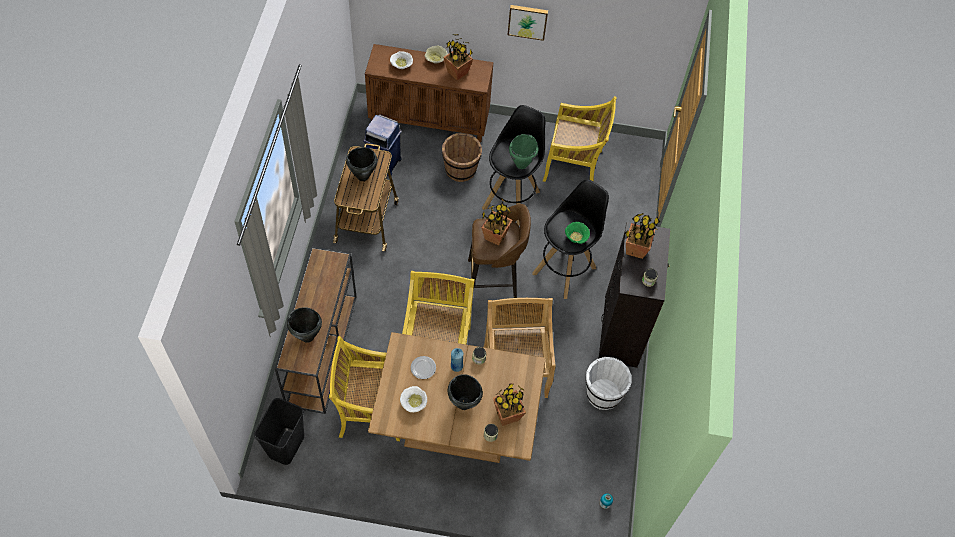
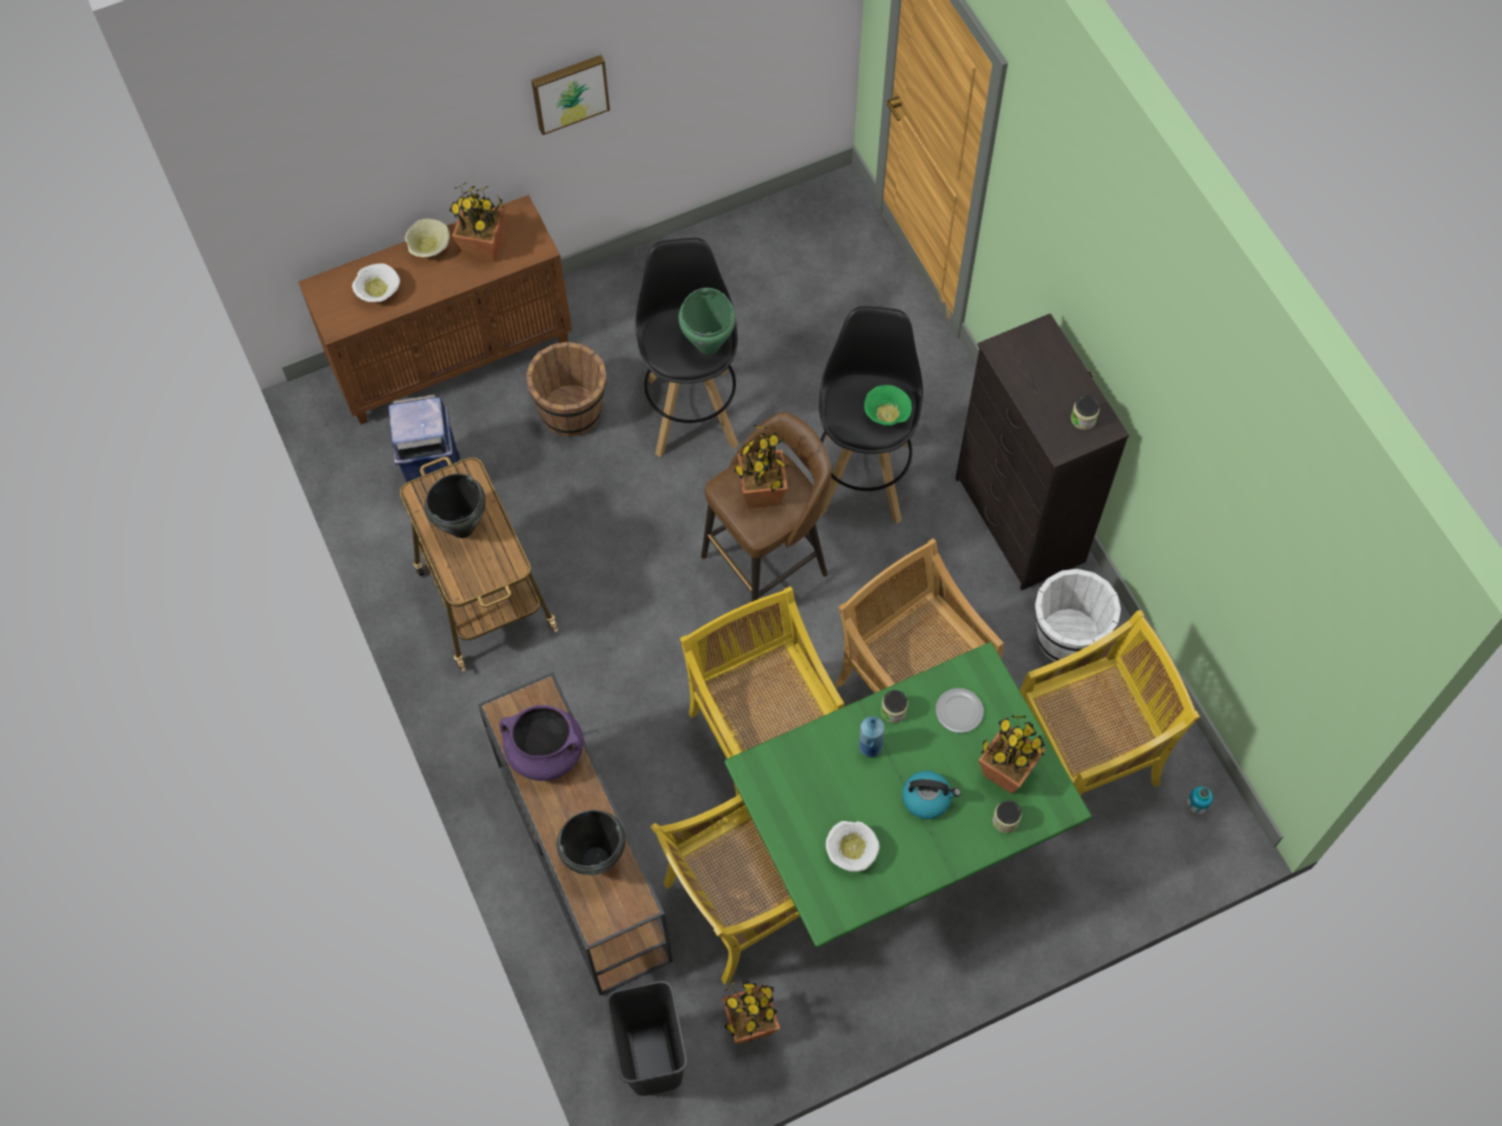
camera: 30 degrees left, 5 degrees up
(322, 282) = (545, 753): none -> purple cooking pot
(423, 368) = (821, 784): plate -> plate (959, 711)
(456, 430) = (895, 844): brown dining table -> green dining table
(464, 403) = (927, 798): black cooking pot -> kettle
(574, 166) = (748, 293): yellow chair -> yellow chair (1086, 753)
(635, 249) = (1026, 380): potted plant -> potted plant (750, 1024)

